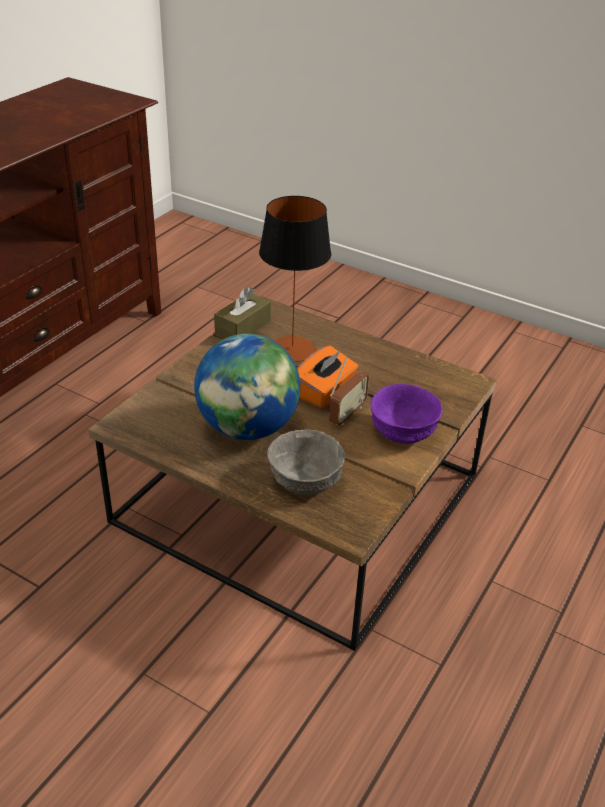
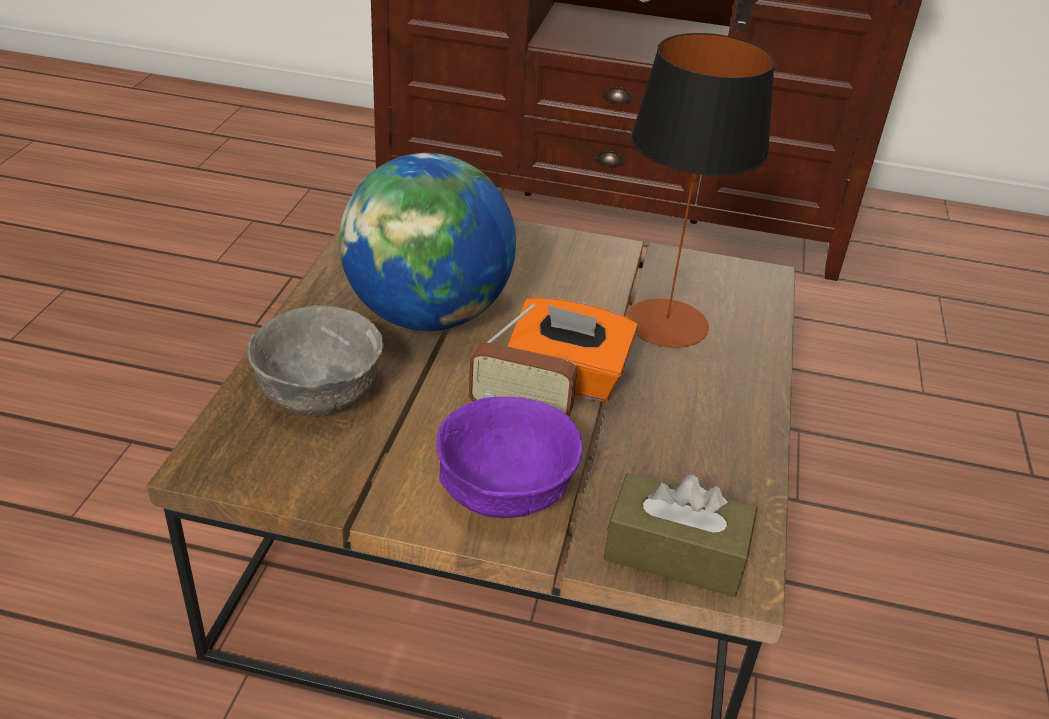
camera: 70 degrees right, 0 degrees up
(243, 327) = (686, 265): brown tissue box -> brown tissue box (675, 553)

